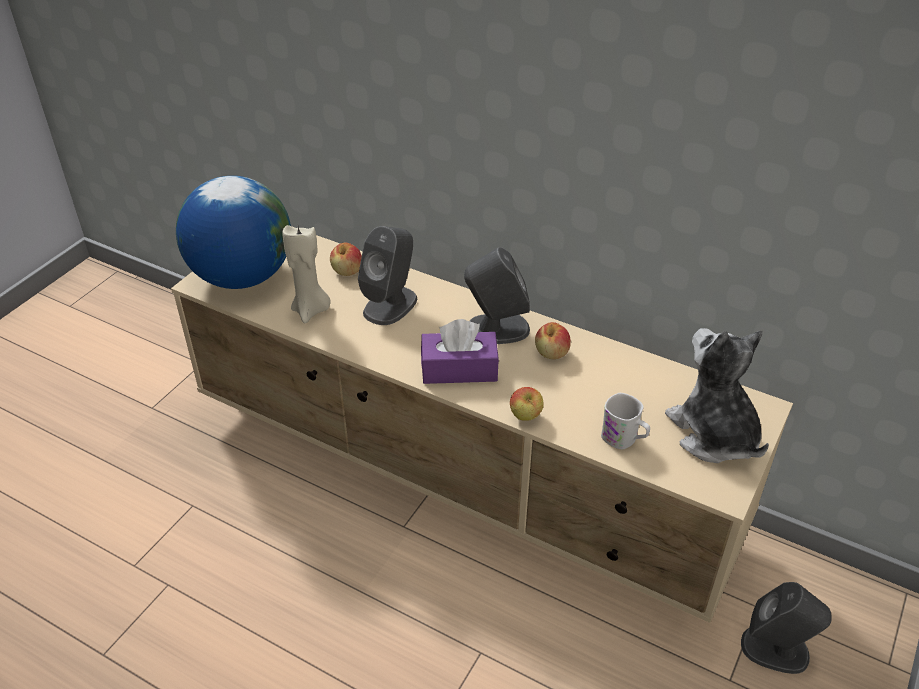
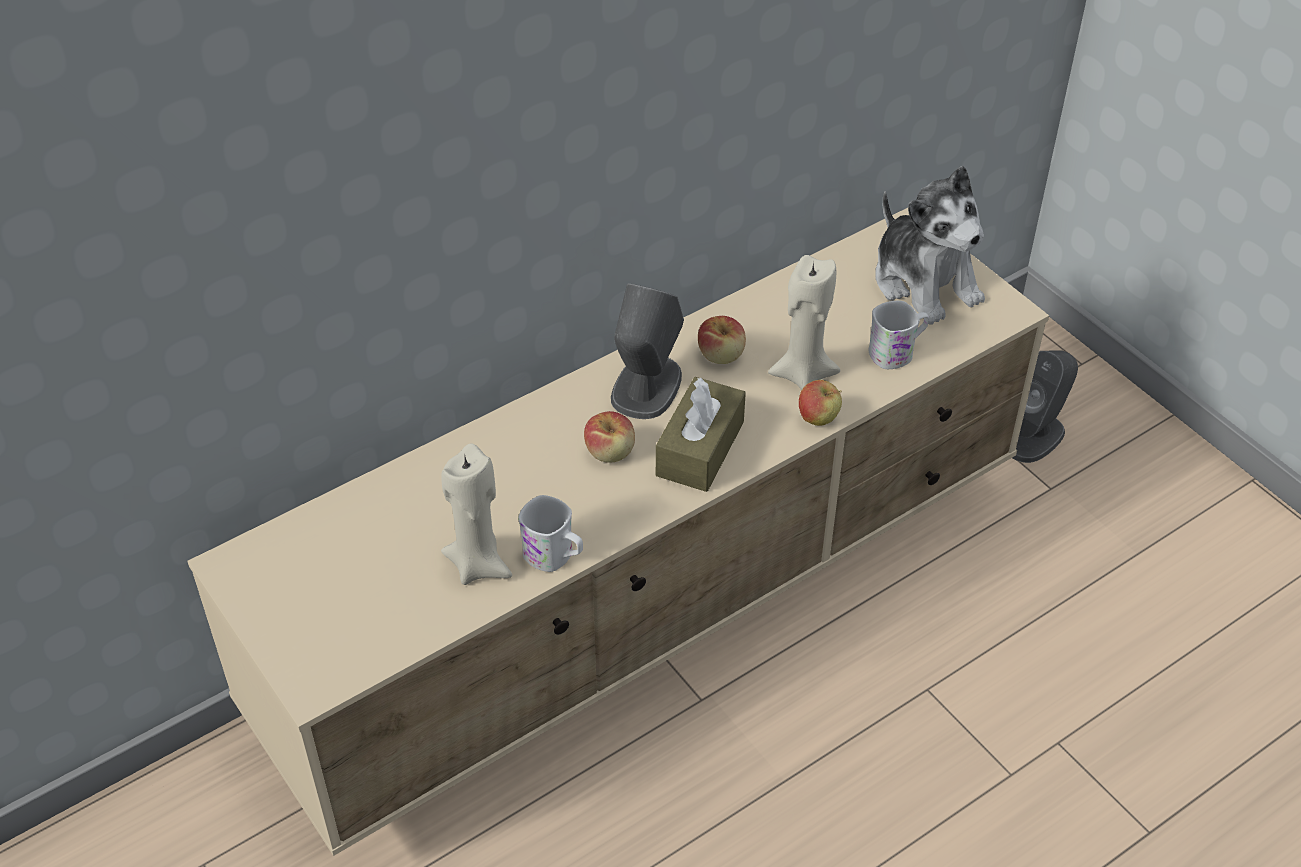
camera: 65 degrees left, 5 degrees up
(242, 276) = (337, 625): globe -> none
(332, 337) = (555, 557): none -> white mug
(347, 271) = (414, 497): apple -> apple (610, 452)
(390, 305) = (526, 474): grey speaker -> none
(459, 369) = (700, 449): purple tissue box -> brown tissue box
(564, 396) = (802, 373): none -> beige candle
(713, 434) = (925, 282): plush toy -> plush toy turned 120 degrees counterclockwise

